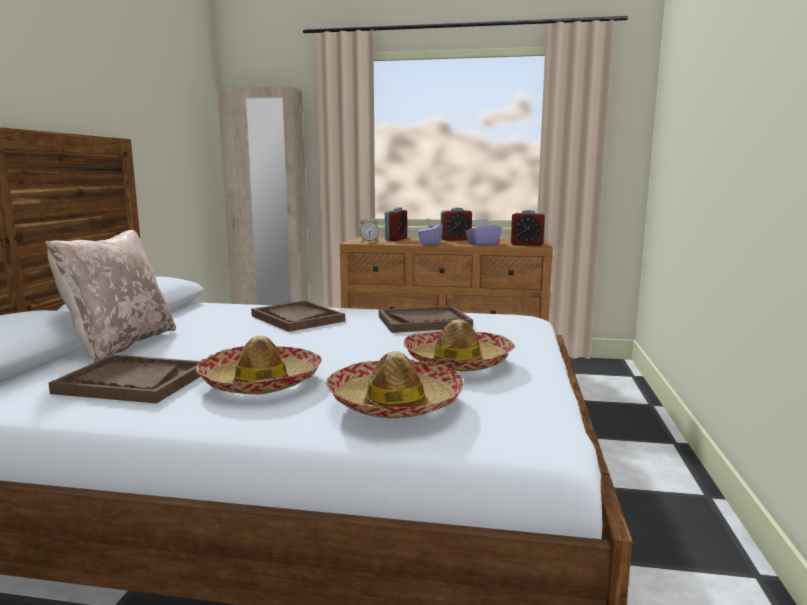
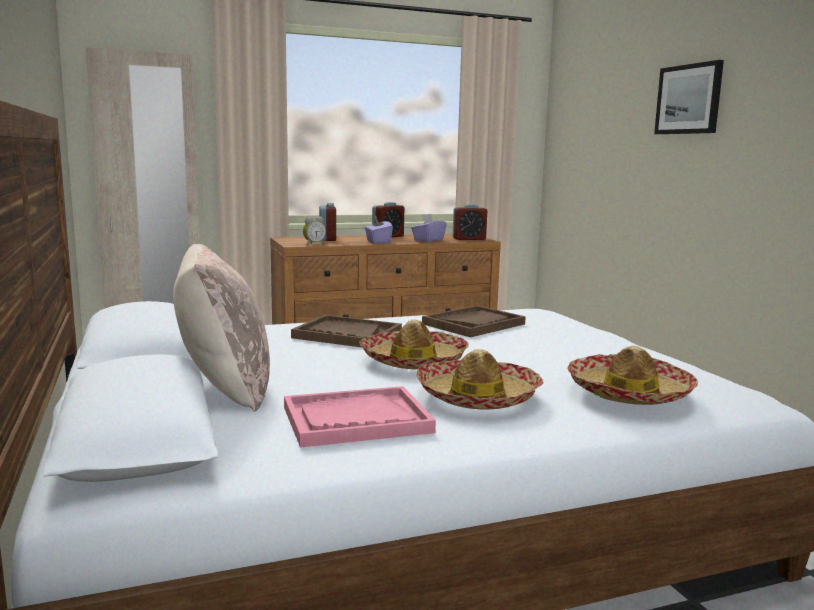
camera: 30 degrees left, 0 degrees up
(132, 382) = (356, 420): brown tray -> pink tray
(458, 361) = (589, 354): hat -> hat (414, 361)
(730, 82) = (689, 99): none -> picture

